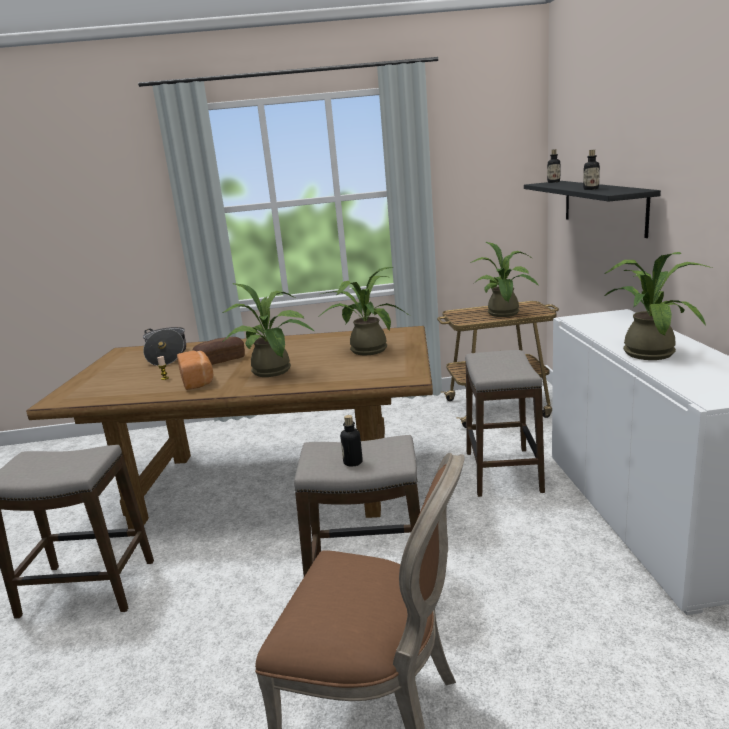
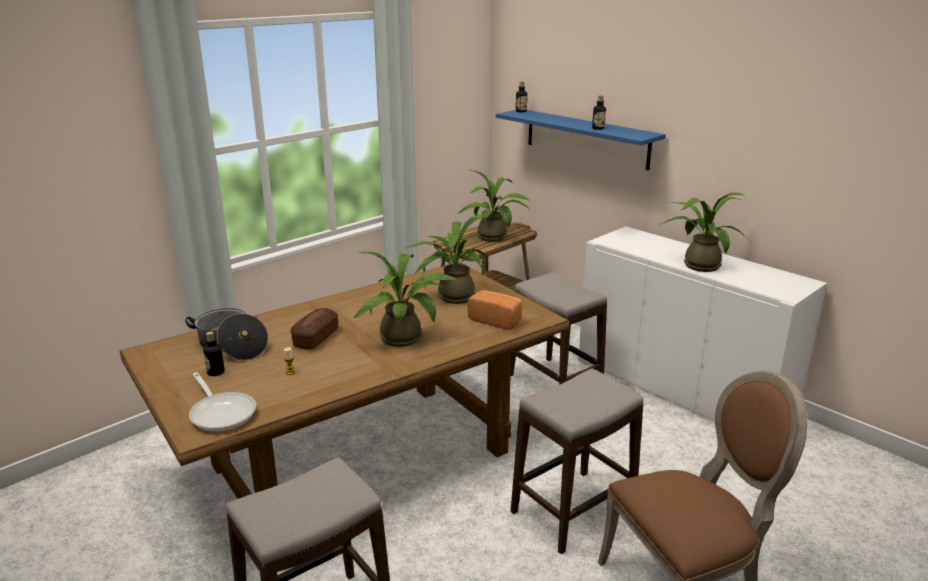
camera: 40 degrees left, 5 degrees up
(87, 393) = (222, 413): none -> frying pan
(198, 381) = (339, 366): bread -> bread (496, 320)
(353, 462) = (589, 403): bottle -> bottle (216, 372)
(603, 206) = (586, 138): black shelf -> blue shelf

